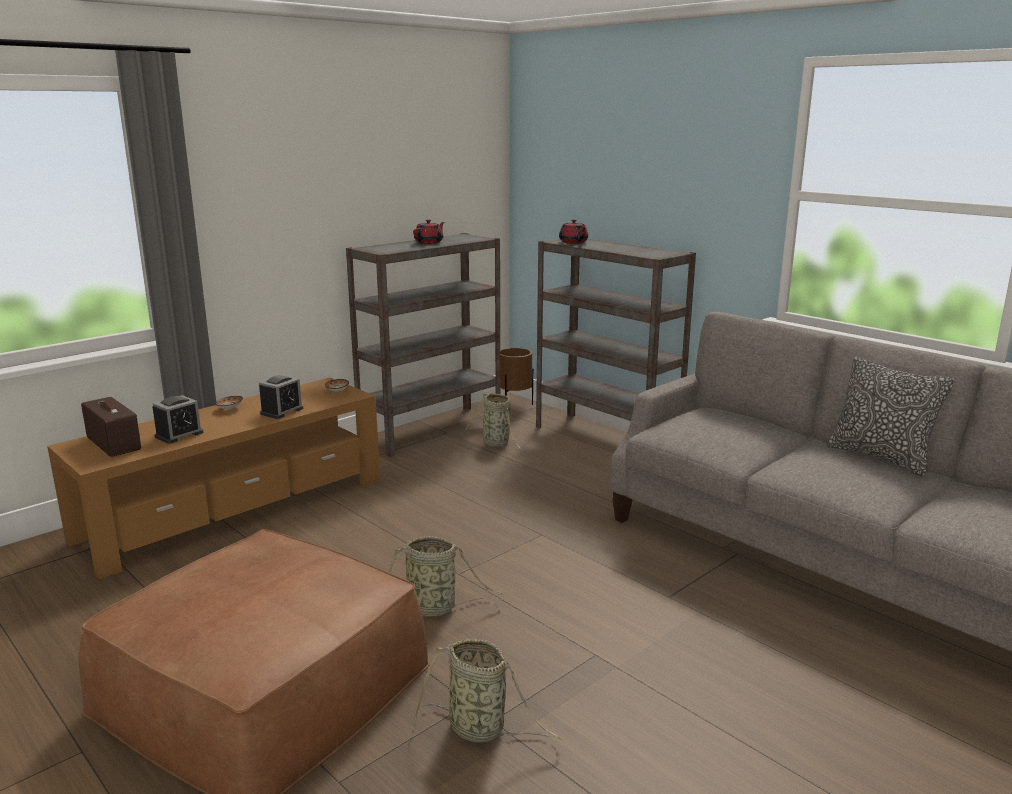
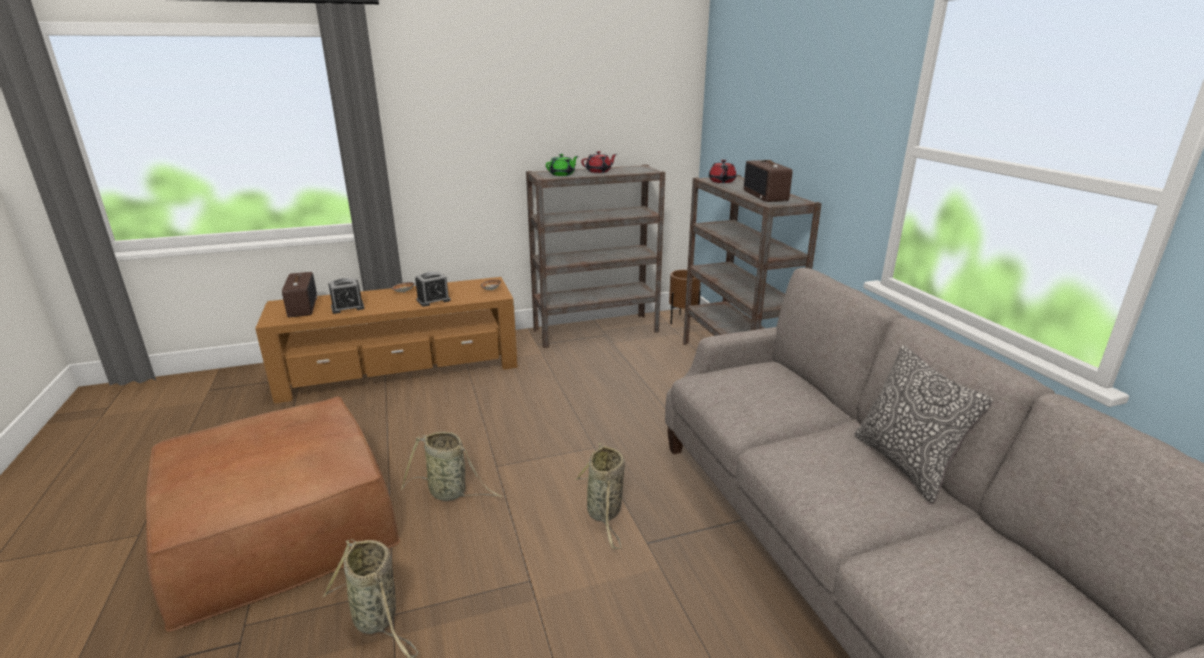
camera: 25 degrees right, 5 degrees up
(396, 248) = (562, 174): none -> green teapot
(497, 444) = (636, 353): basket -> basket (604, 513)
(638, 251) = (766, 196): none -> radio

